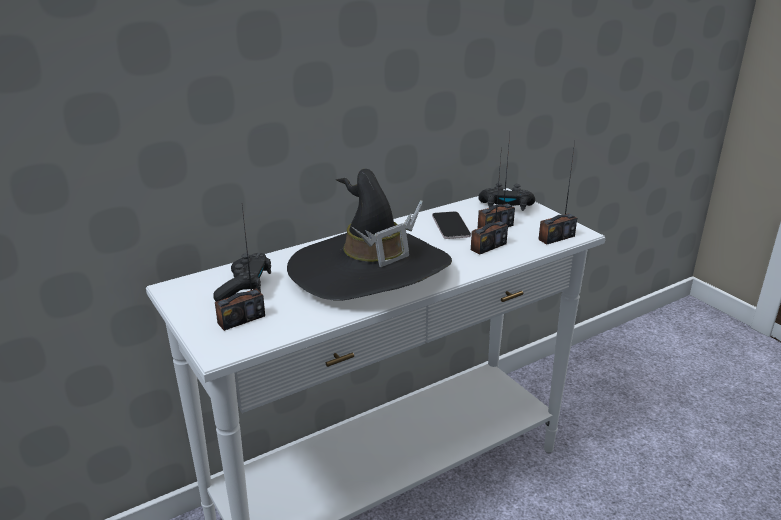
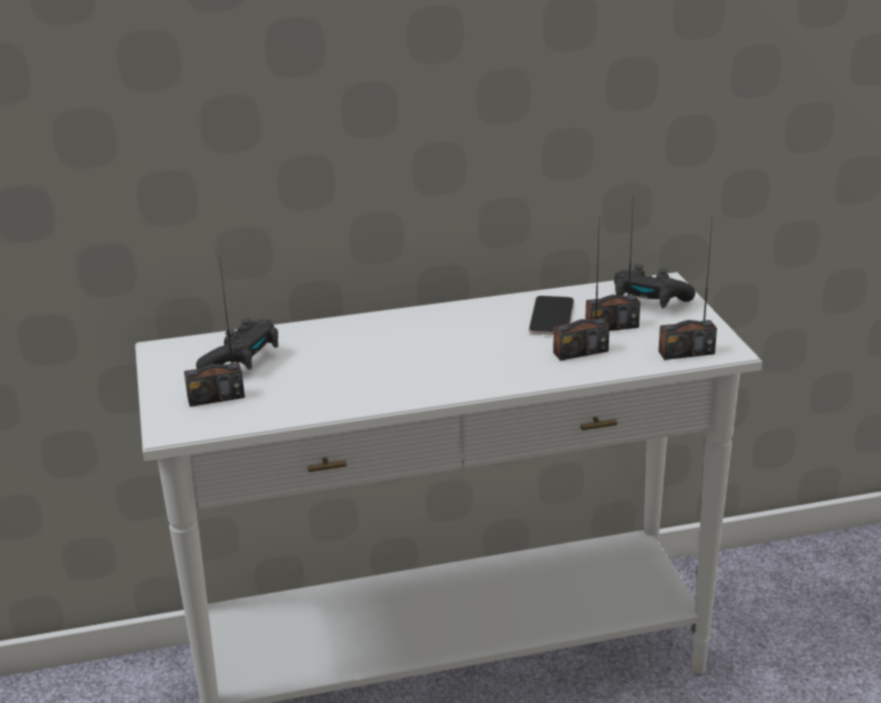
camera: 20 degrees right, 0 degrees up
(369, 270) = (403, 361): black hat -> none

